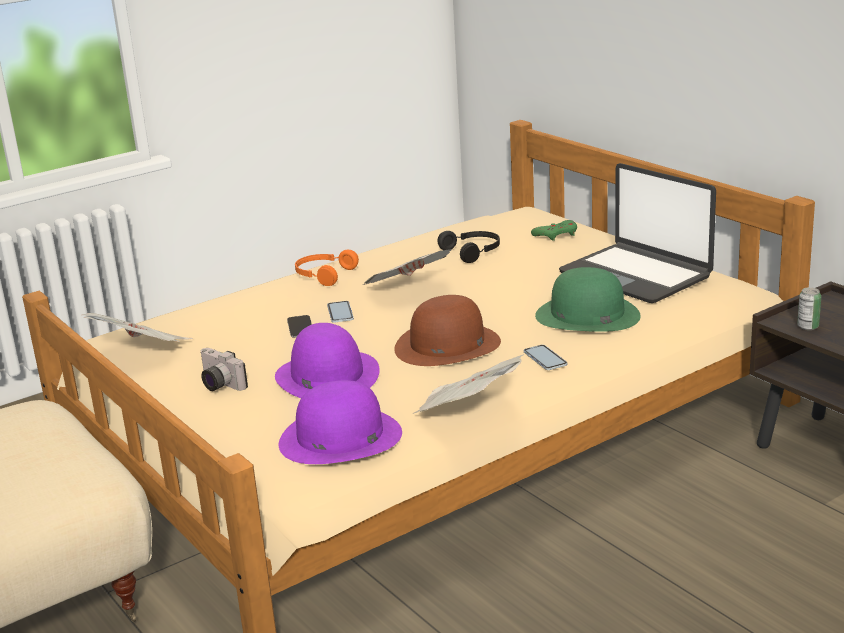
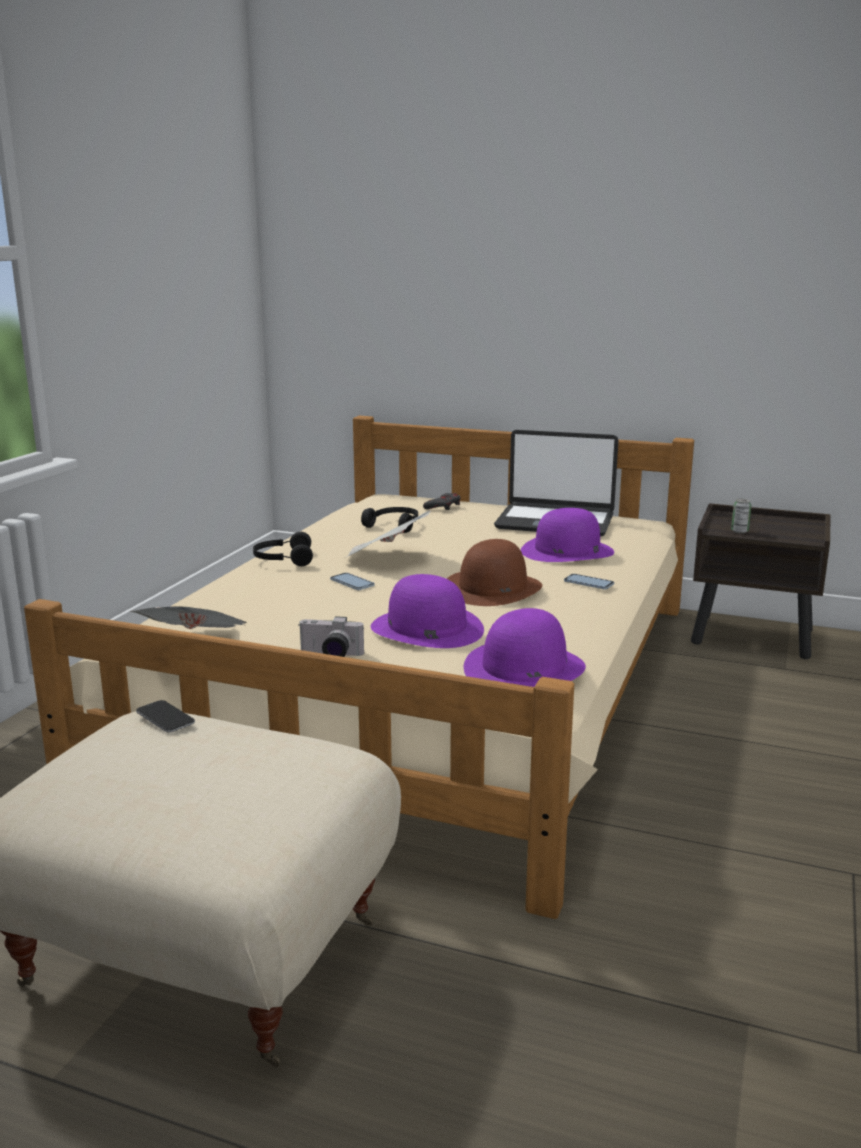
camera: 35 degrees left, 5 degrees down
(300, 327) = (332, 599): phone -> phone (165, 718)
(323, 275) = (283, 559): orange headphones -> black headphones
(469, 411) = (596, 627): newspaper -> none
(556, 234) = (443, 506): green game controller -> grey game controller
(587, 315) = (567, 551): green hat -> purple hat

